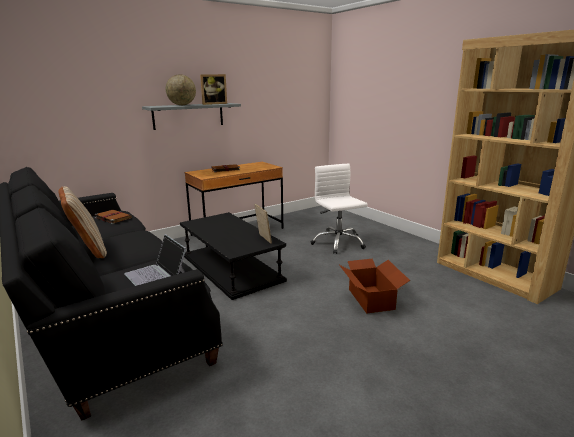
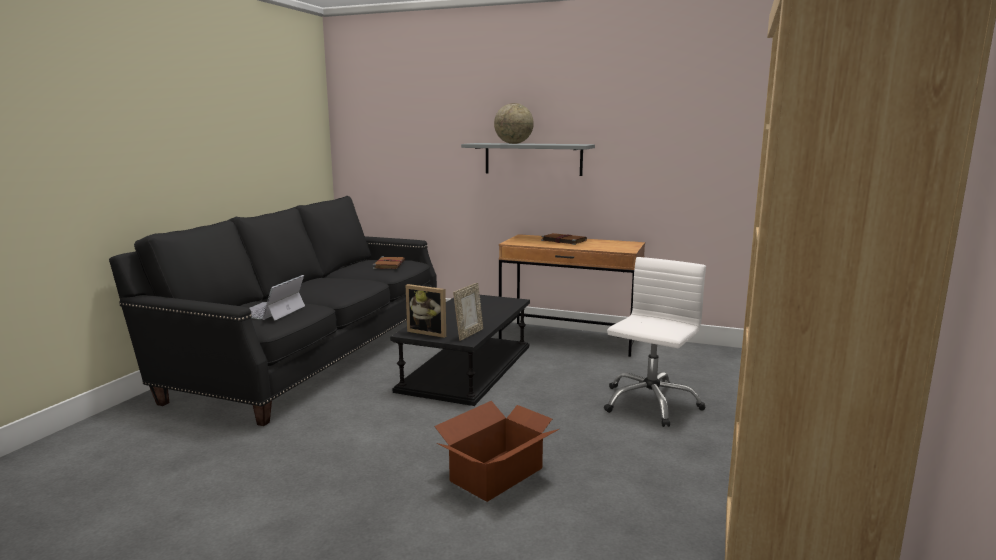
camera: 55 degrees right, 5 degrees down
(87, 250) = (306, 281): beige pillow -> none
(213, 104) = (556, 144): picture frame -> picture frame (429, 332)

